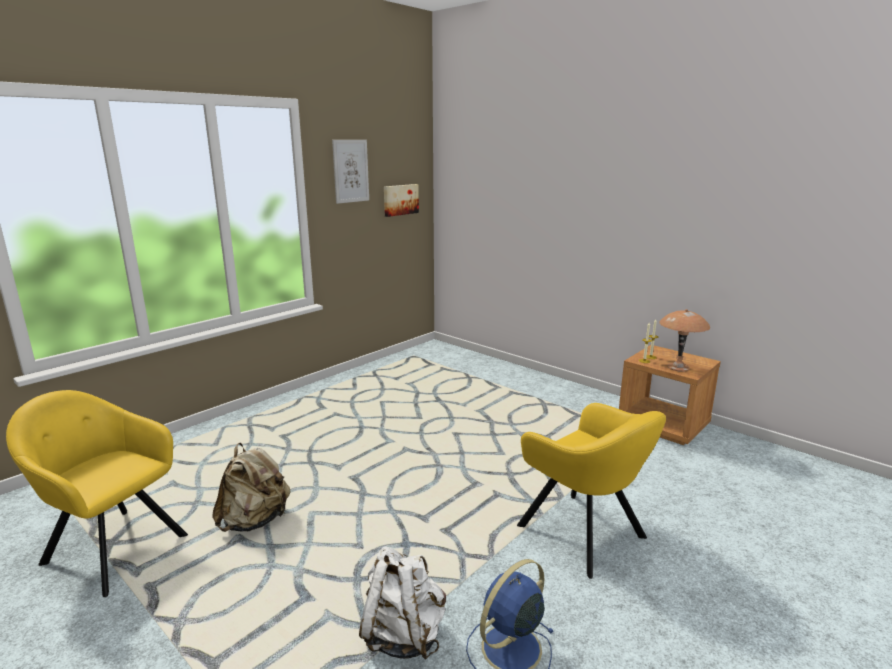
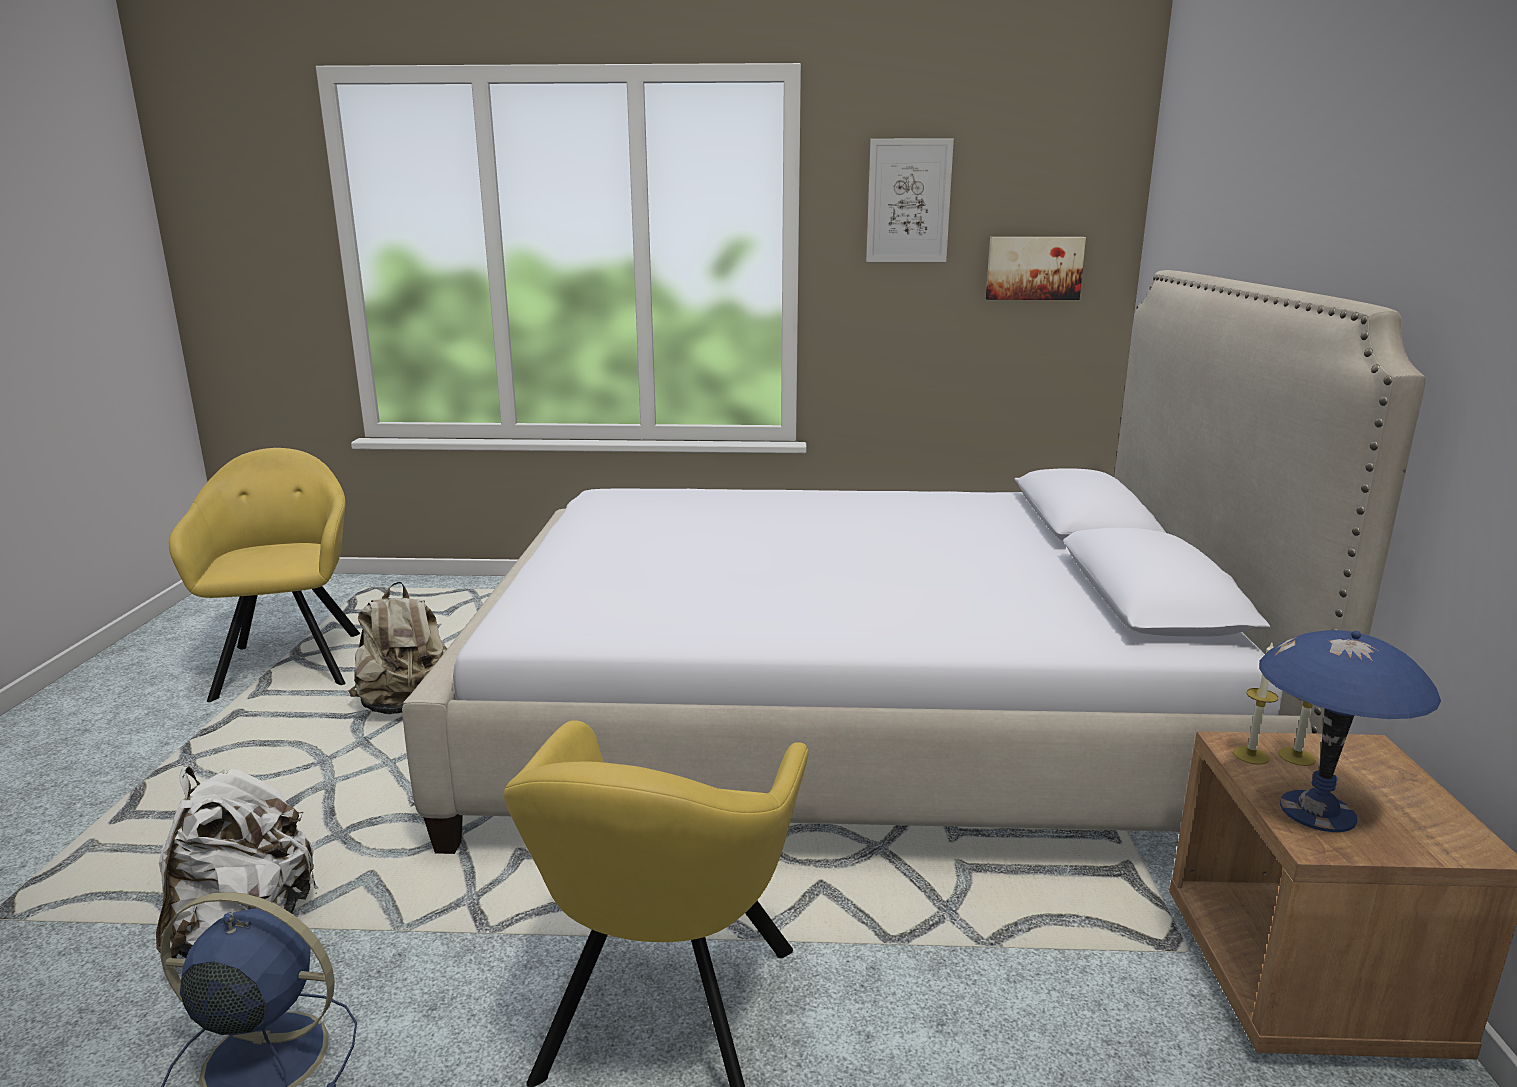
camera: 50 degrees right, 0 degrees up
(448, 420) = (849, 714): none -> bed
(678, 367) = (1316, 812): brown table lamp -> blue table lamp

